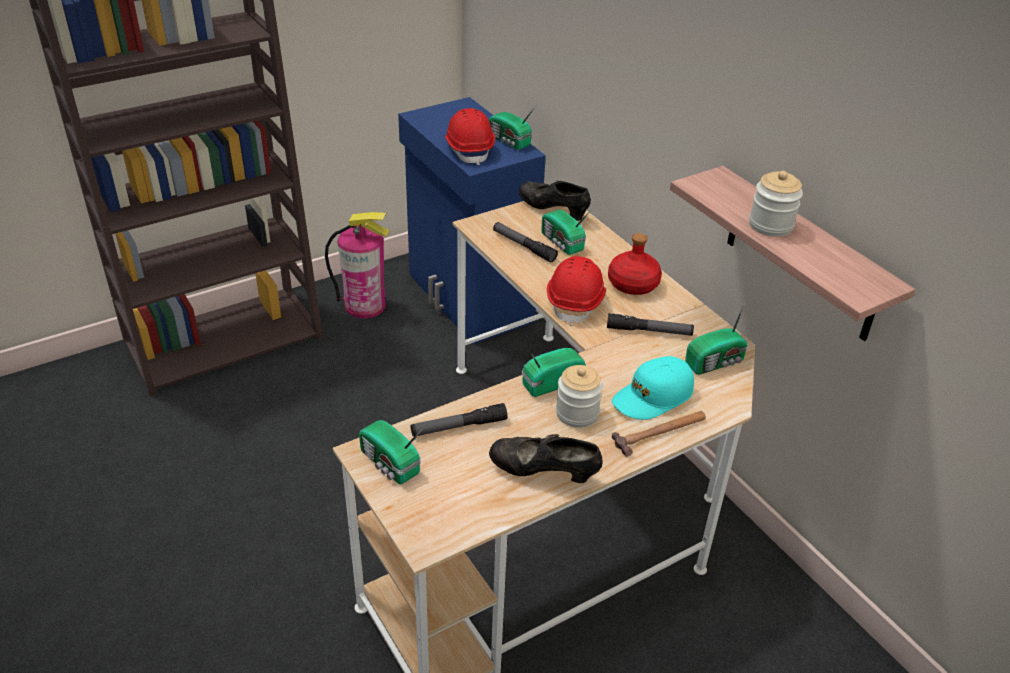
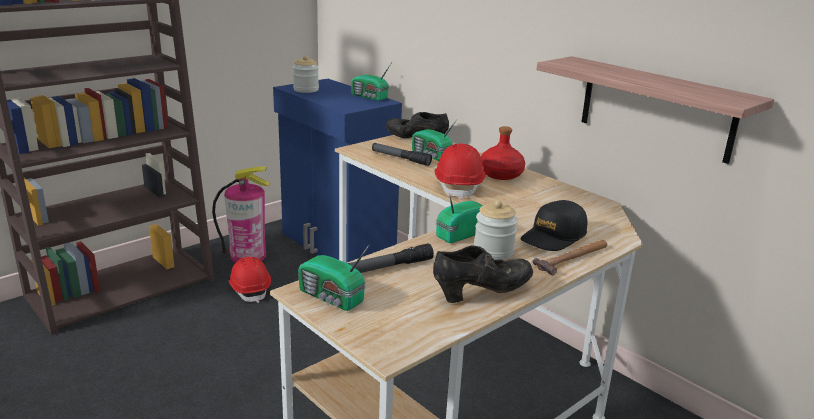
camera: 10 degrees left, 15 degrees down
(469, 149) = (339, 101): red hard hat -> red hard hat (250, 289)
(543, 473) = (482, 292): black shoe -> black shoe turned 150 degrees clockwise
(649, 331) = (528, 199): flashlight -> none
(653, 397) = (553, 237): turquoise cap -> black cap
(716, 362) = (594, 213): radio -> none
(770, 225) = (633, 76): jar -> jar (306, 90)

